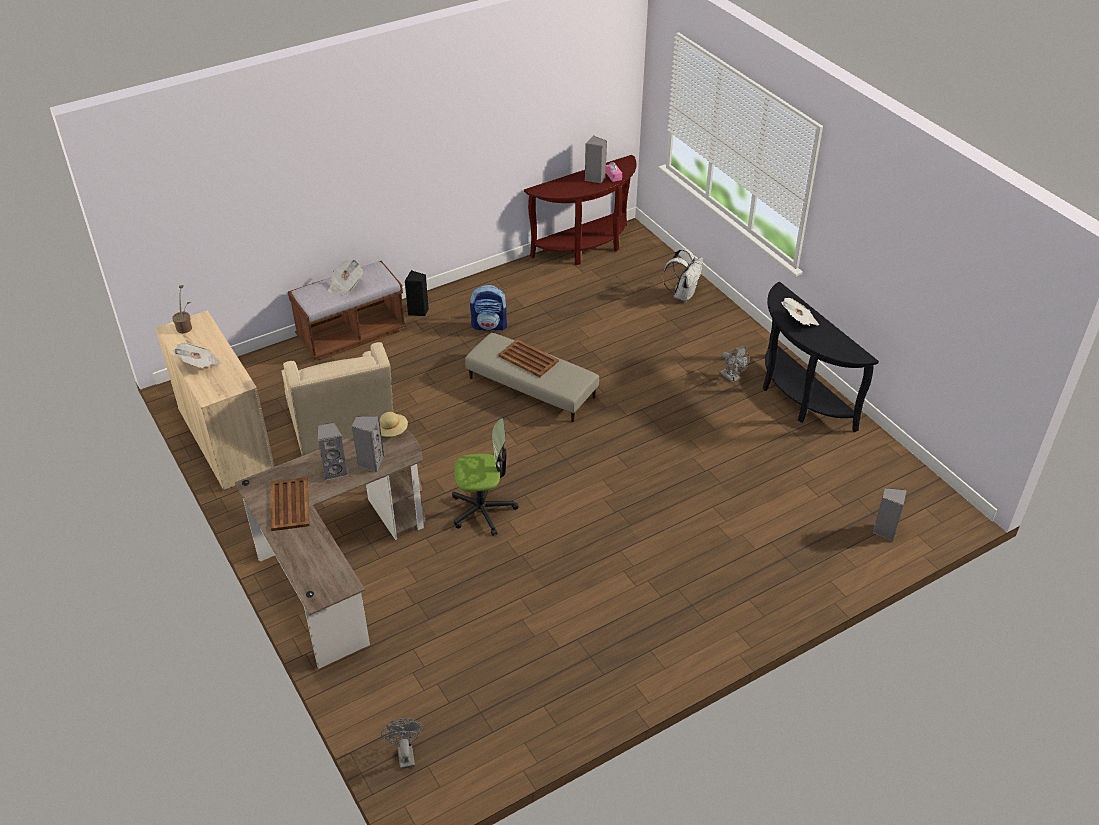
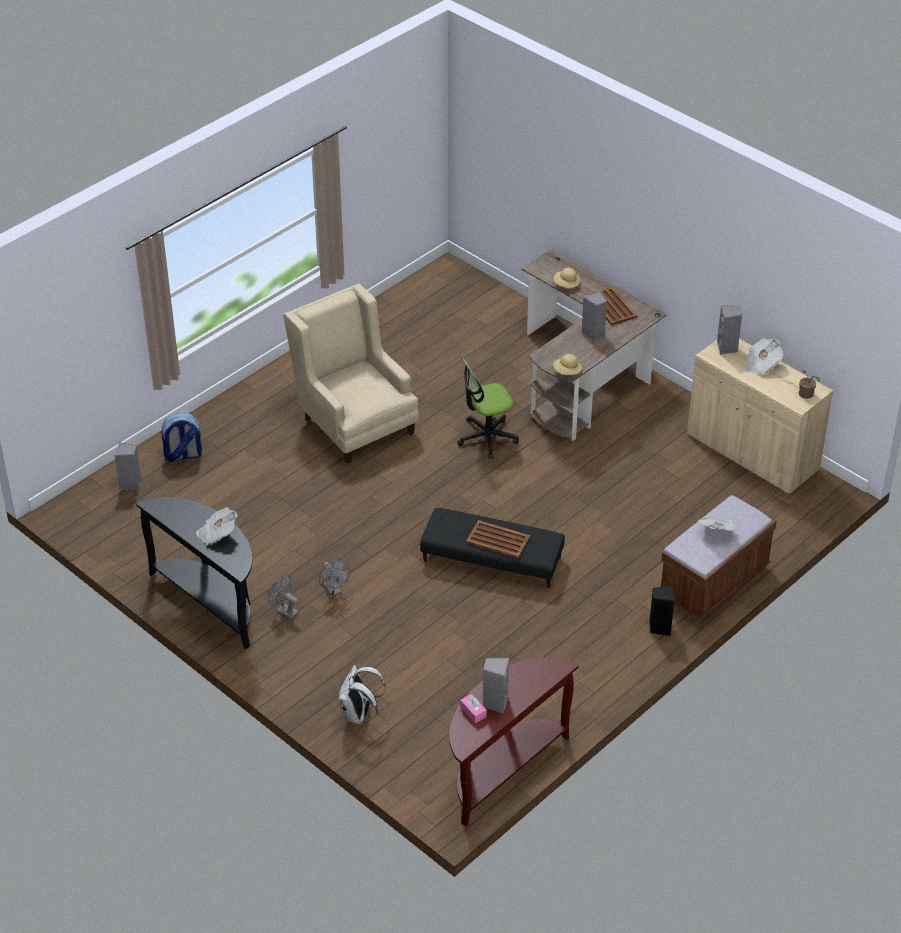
camera: 165 degrees right, 0 degrees up
(323, 548) = (566, 285): none -> beige hat
(344, 437) = (647, 475): beige armchair -> beige armchair (353, 420)
(370, 462) = (569, 345): grey speaker -> grey speaker (727, 348)
(405, 754) = (468, 285): grey fan -> grey fan (334, 590)
(490, 325) = (570, 625): backpack -> backpack (183, 455)
(532, 387) = (492, 559): beige ottoman -> black ottoman

